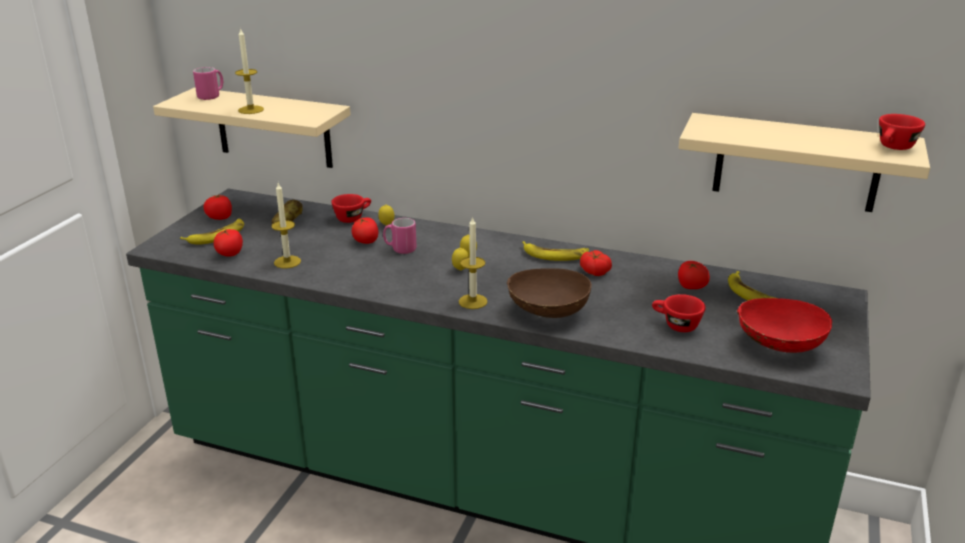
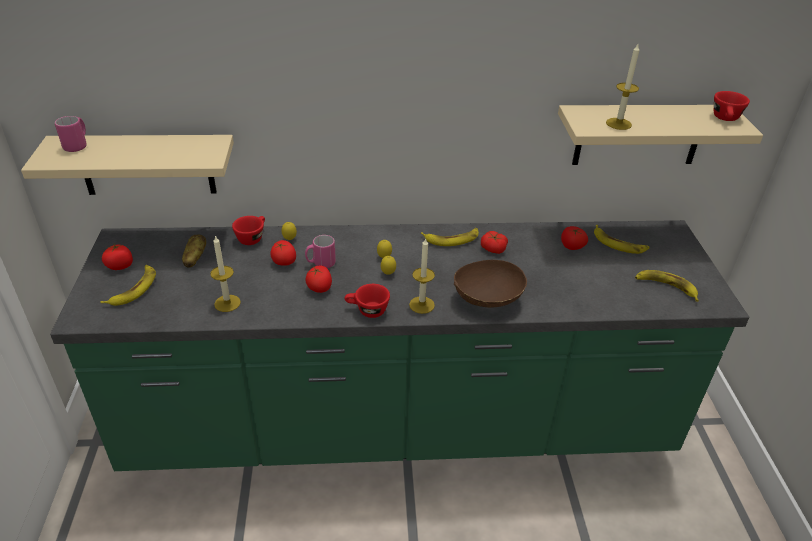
camera: 25 degrees left, 10 degrees up
(230, 254) = (163, 308): tomato -> tomato (319, 288)
(251, 110) = (136, 157): candle -> candle (618, 124)
(675, 325) = (586, 287): red cup -> red cup (367, 311)
(778, 345) = (665, 287): red bowl -> banana

